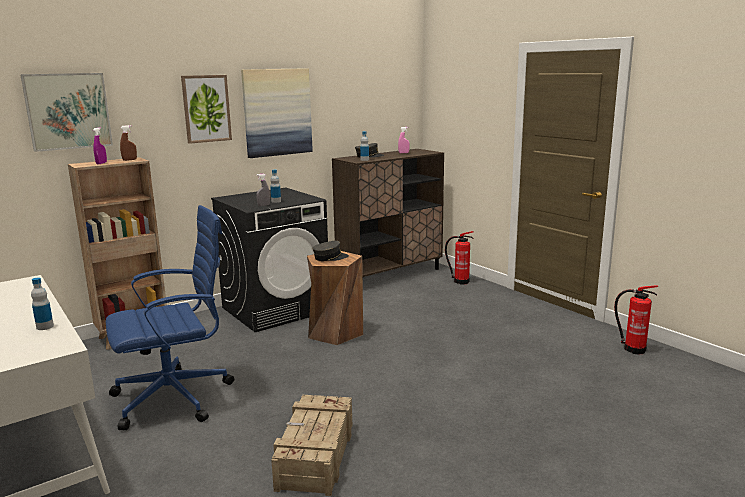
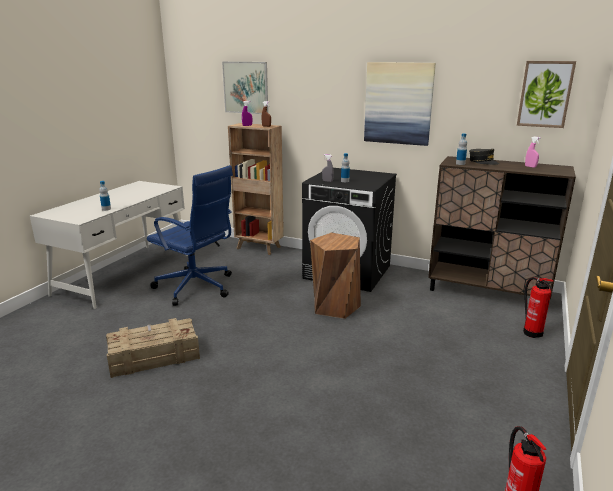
camera: 60 degrees right, 5 degrees up
(206, 108) = (335, 94): picture -> picture (545, 94)
(330, 257) = (335, 240): grey cap -> none

